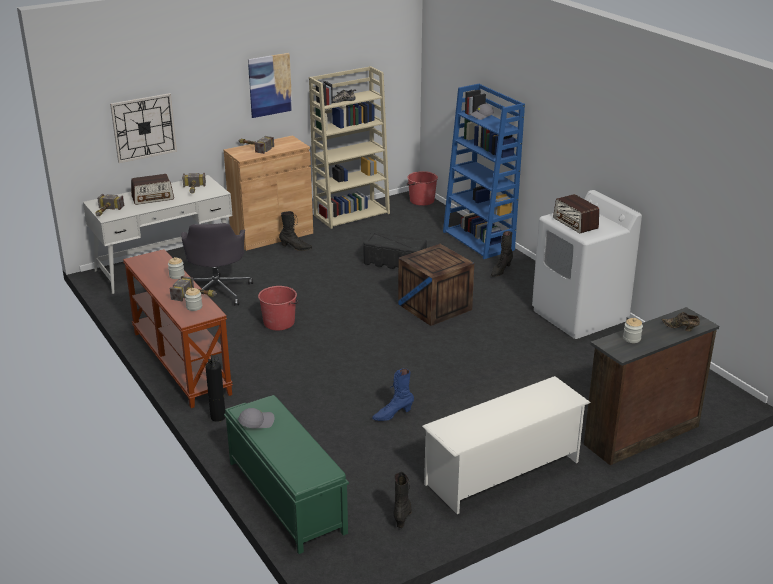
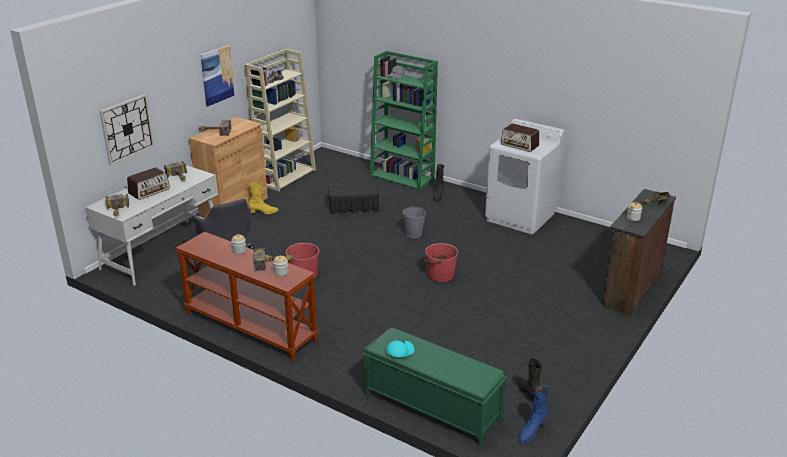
camera: 25 degrees left, 0 degrees up
(218, 416) = (321, 361): fire extinguisher -> none
(256, 422) = (399, 351): grey cap -> turquoise cap
(296, 248) = (263, 212): black boot -> yellow boot
(392, 414) = (455, 322): blue boot -> blue boot (531, 432)
(421, 200) = (332, 155): red bucket -> red bucket (440, 275)
(435, 307) = (414, 234): crate -> grey bucket
(479, 241) = (402, 178): blue bookcase -> green bookcase
(503, 473) = (568, 342): white shoe rack -> none

